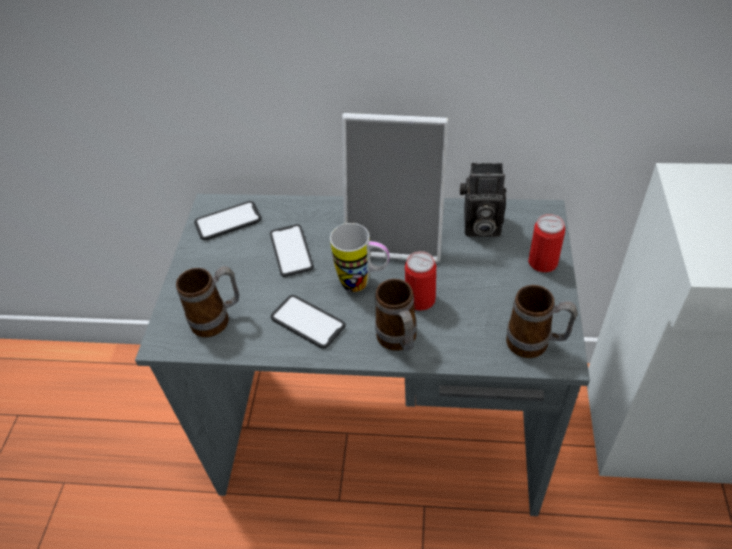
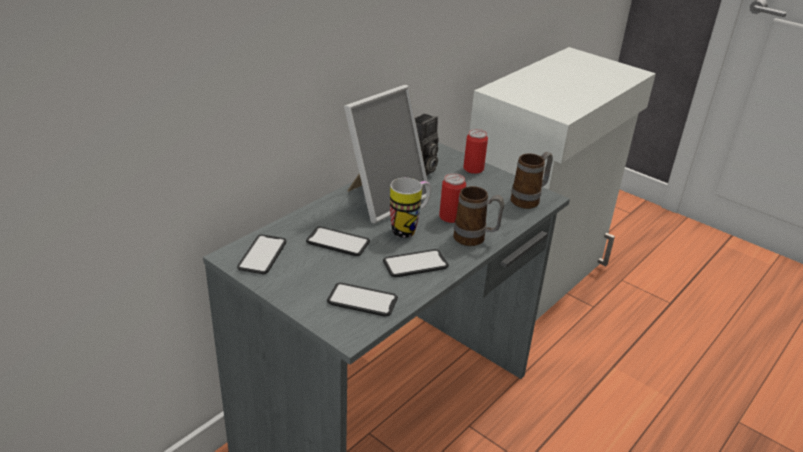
camera: 60 degrees left, 15 degrees down
(218, 320) = (362, 300): mug -> phone

